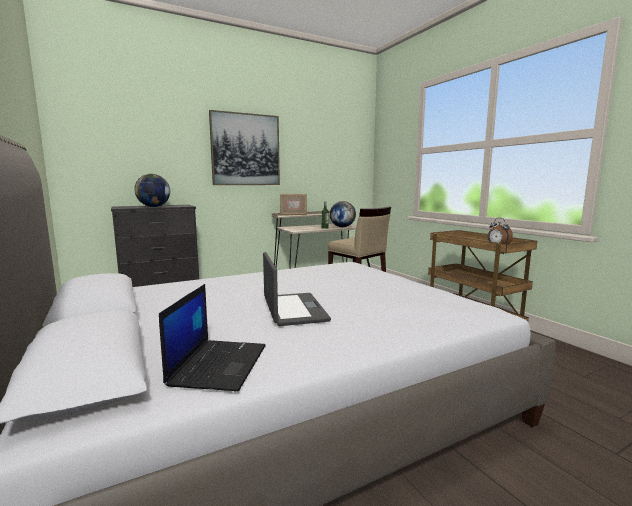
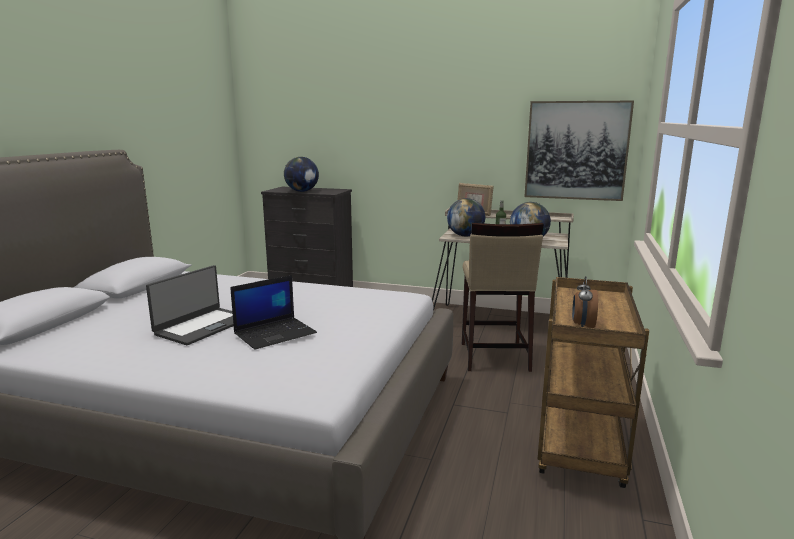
camera: 45 degrees right, 5 degrees up
(218, 364) = (68, 345): laptop -> laptop (275, 333)
(245, 150) = (422, 123): picture -> picture (576, 150)
(302, 229) = (465, 236): none -> globe

